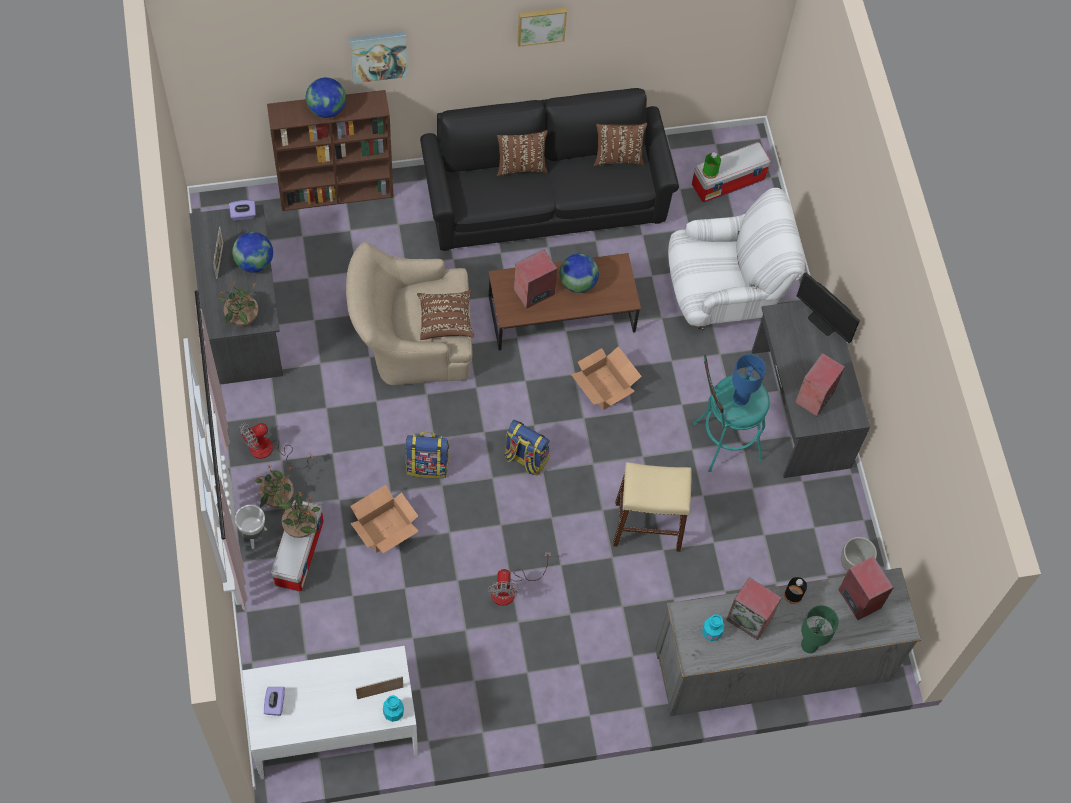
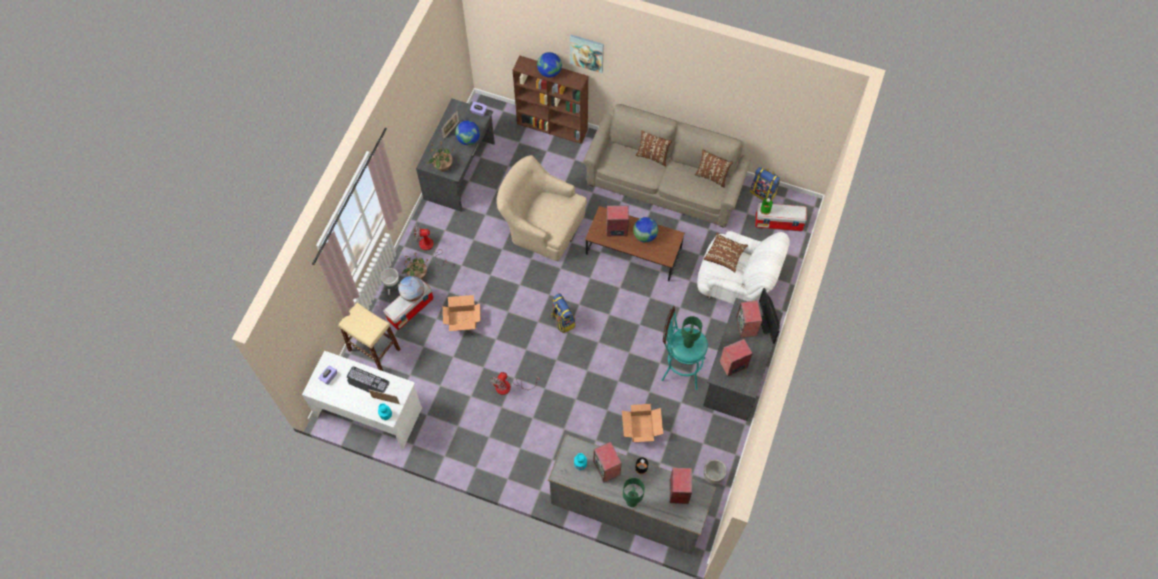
camera: 35 degrees right, 0 degrees up
(300, 527) = (413, 294): potted plant -> globe
(334, 682) = (366, 382): none -> keyboard
(427, 465) = (507, 297): backpack -> backpack (763, 192)
(445, 320) = (556, 220): brown pillow -> brown pillow (724, 255)
(541, 24) = (685, 74): picture -> none
(544, 198) = (665, 183): black sofa -> beige sofa
(604, 386) = (632, 303): cardboard box -> cardboard box (641, 428)
(648, 526) = (607, 392): beige stool -> beige stool (374, 350)
(741, 398) = (688, 343): blue table lamp -> green table lamp
(800, 338) = (746, 327): none -> speaker

